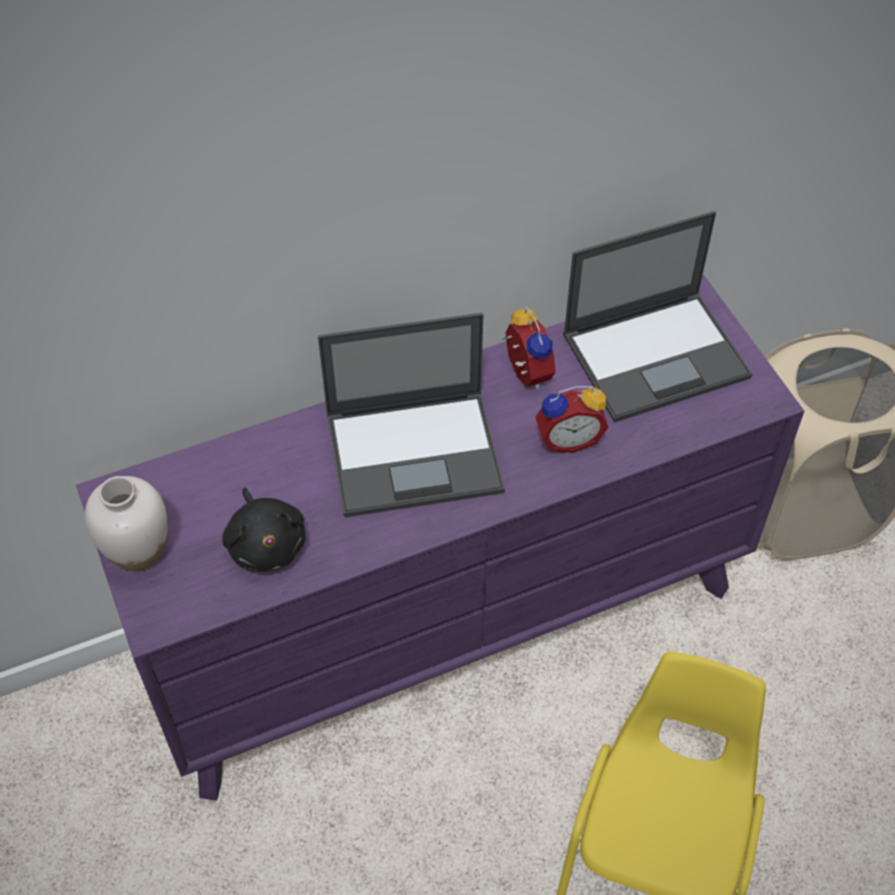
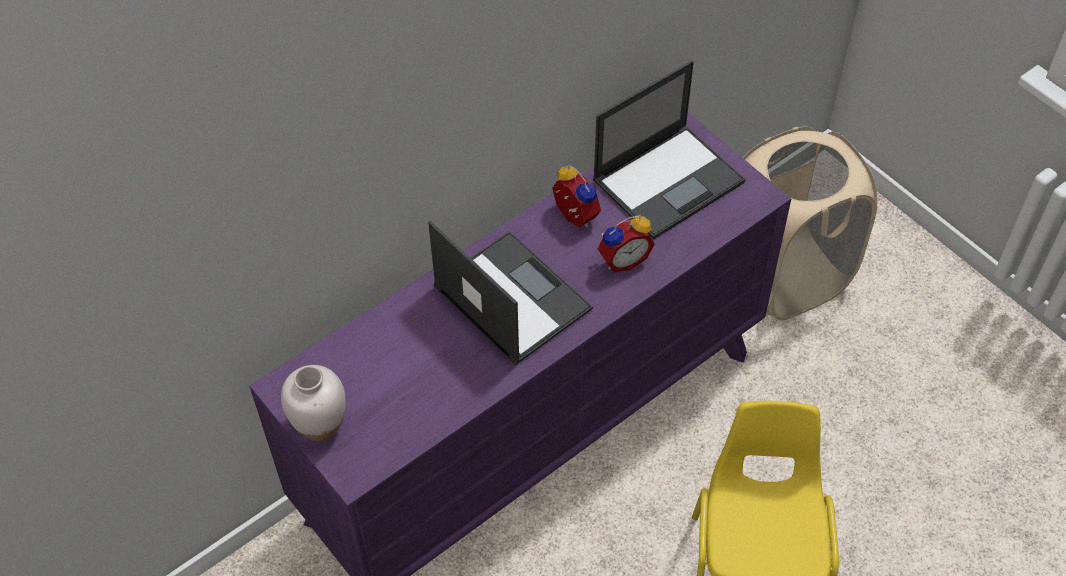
camera: 15 degrees left, 0 degrees up
(266, 543) = (419, 394): black plush toy -> none
(416, 452) = (510, 297): laptop -> laptop turned 105 degrees counterclockwise

